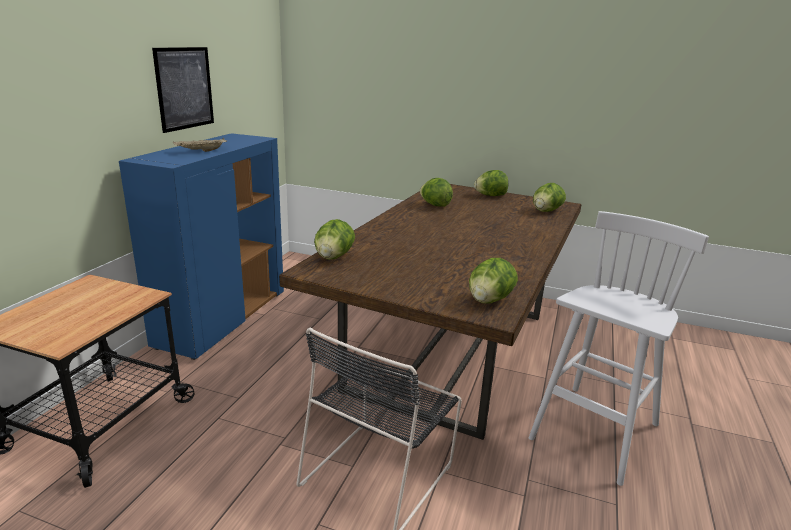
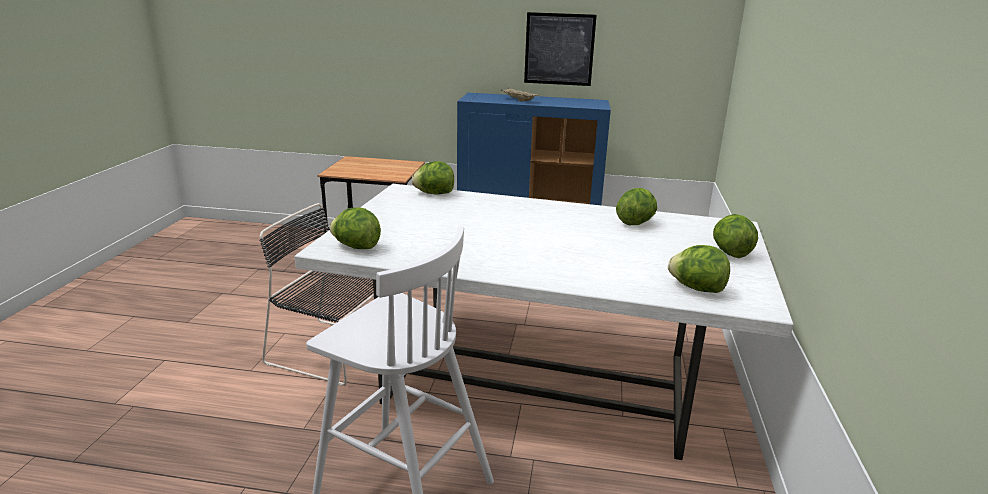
camera: 80 degrees right, 0 degrees up
(450, 351) = (536, 379): brown dining table -> white dining table

